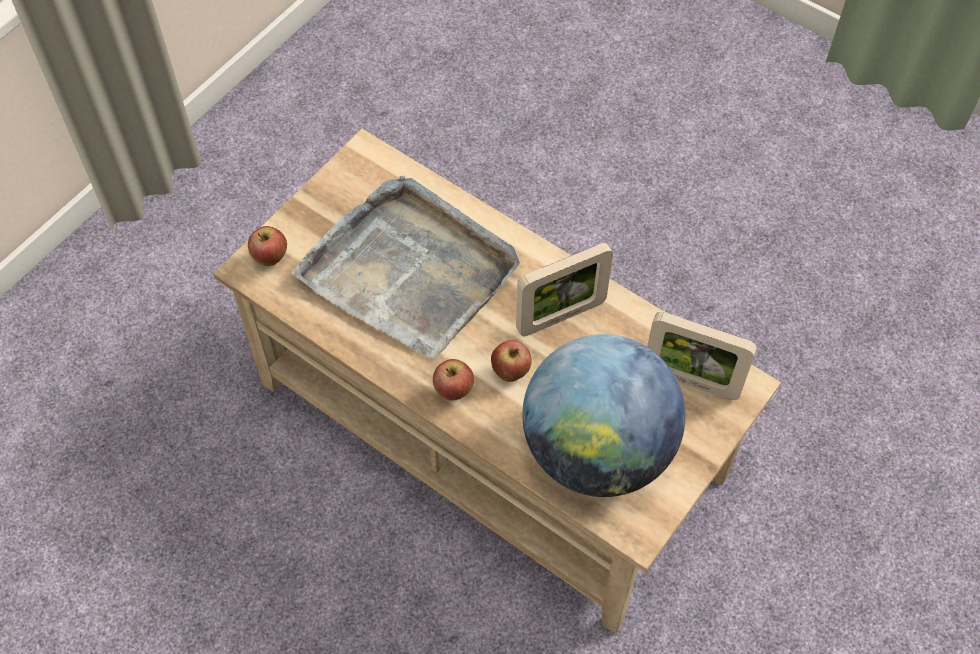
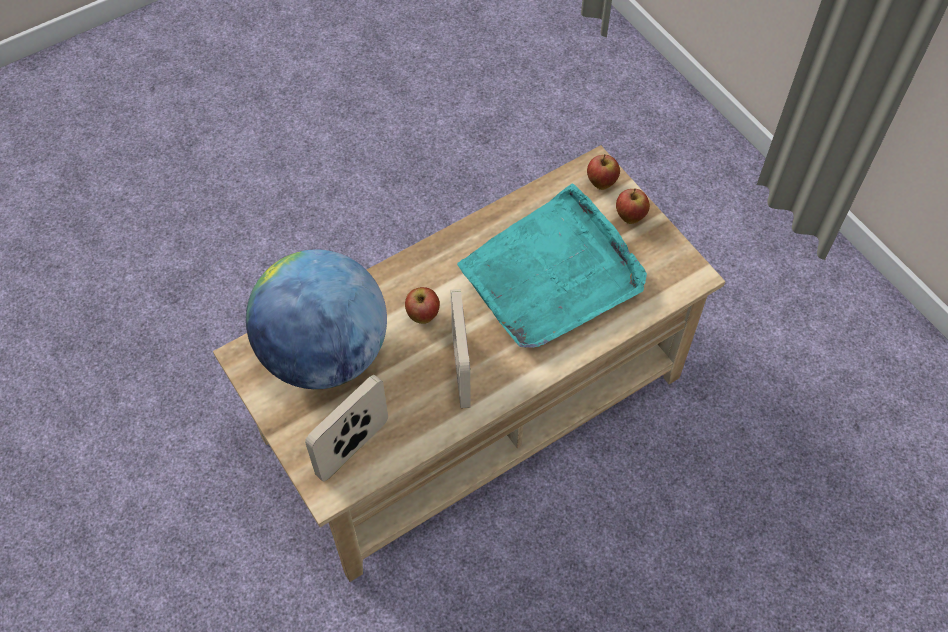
camera: 110 degrees right, 0 degrees up
(410, 270) = (552, 274): grey tray -> turquoise tray
(453, 391) = (423, 271): apple -> apple (630, 217)

